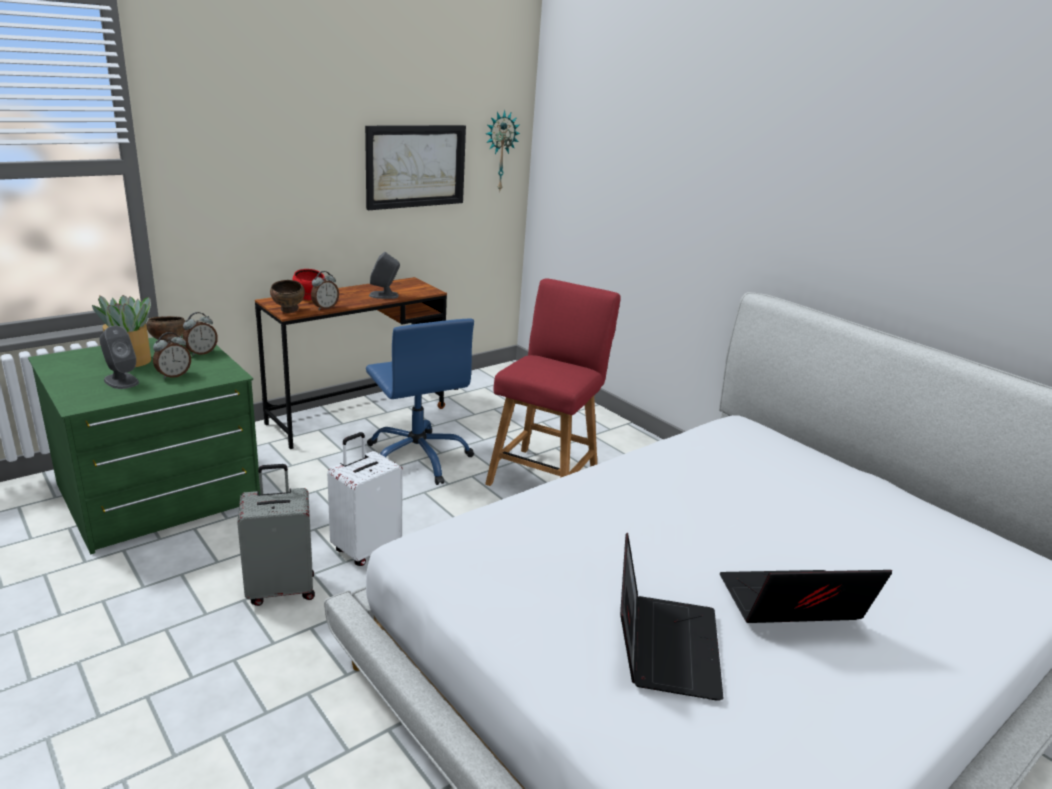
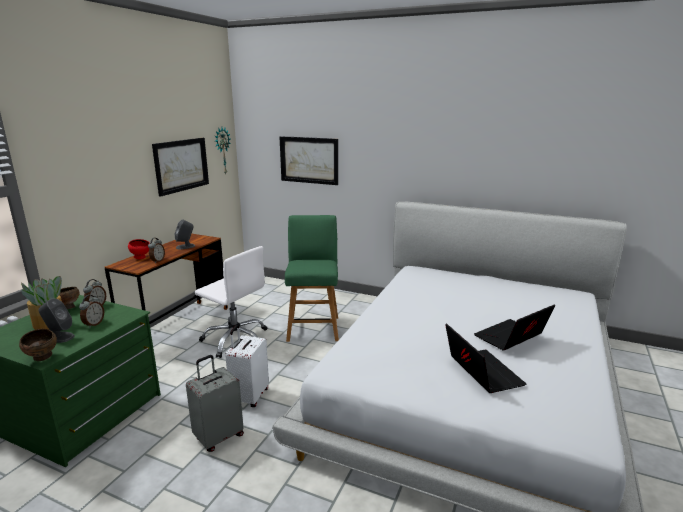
camera: 25 degrees left, 5 degrees down
(289, 311) = (136, 268): brown bowl -> brown bowl (43, 358)
(417, 458) = (236, 339): blue office chair -> white office chair
(545, 475) = (313, 327): red chair -> green chair
(628, 188) = (309, 160): none -> picture

